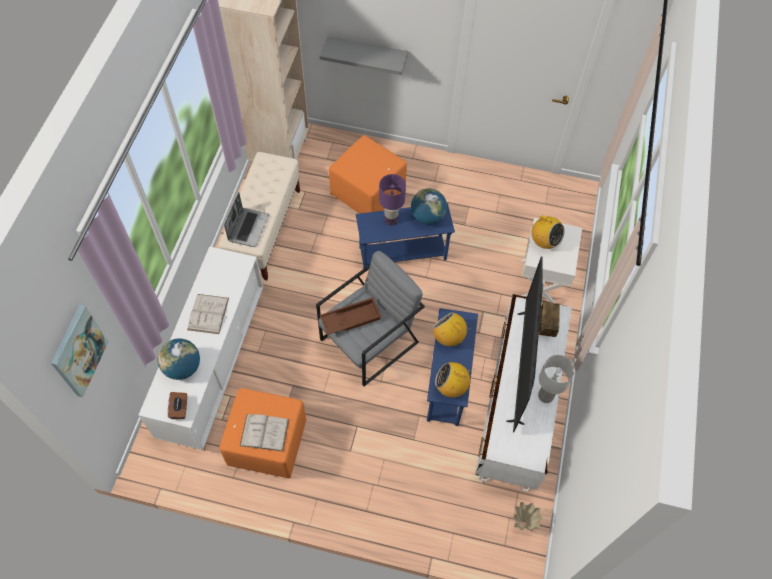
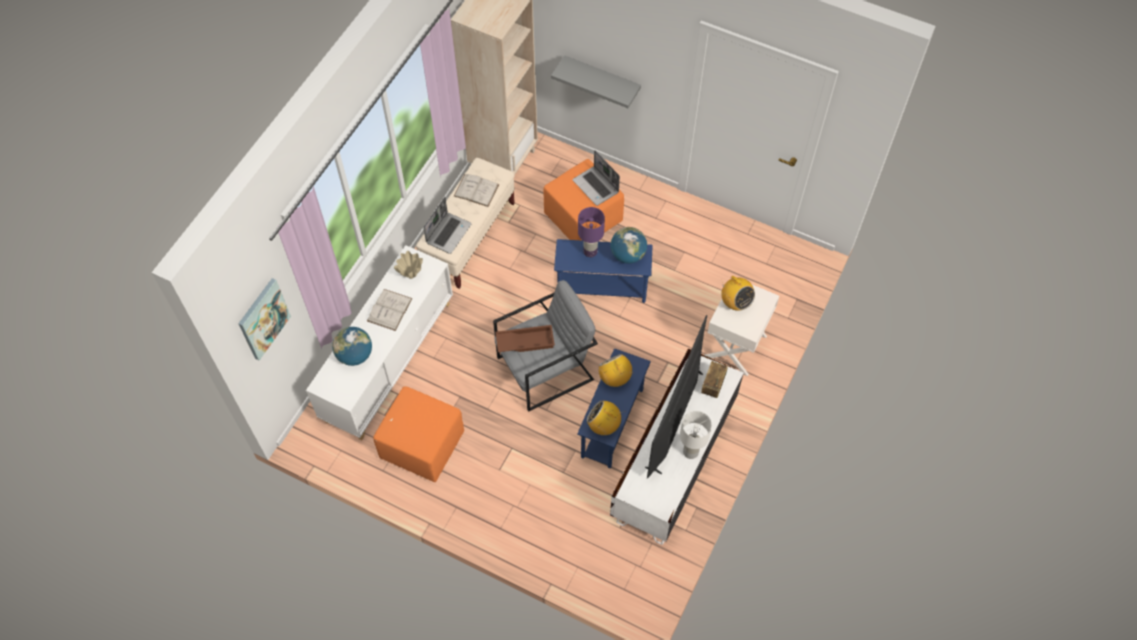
camera: 15 degrees right, 0 degrees up
(180, 409) = (344, 392): brown tissue box -> none
(264, 432) = (417, 431): white book -> white book (476, 190)
(379, 159) = (596, 186): none -> laptop
(523, 523) = (648, 572): beige vase -> beige vase (411, 276)

